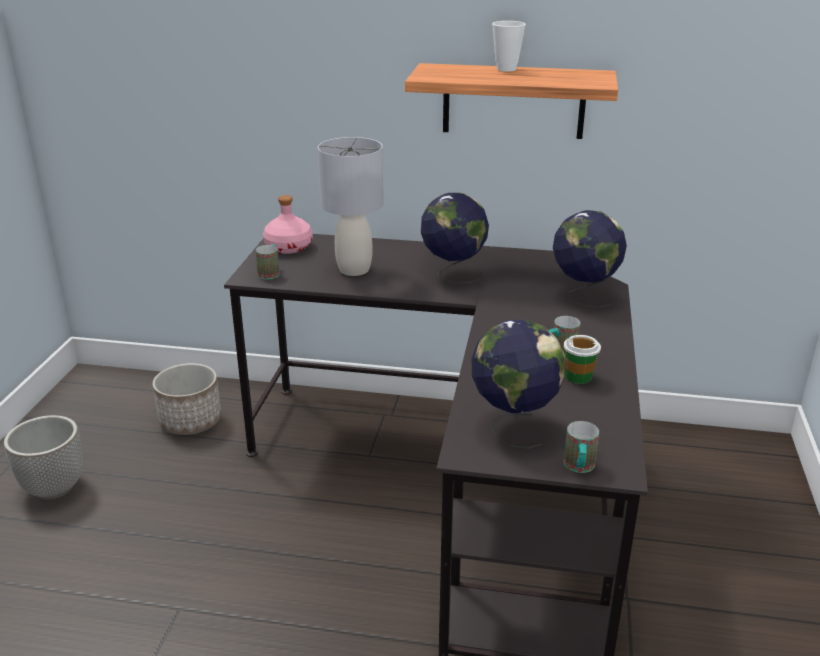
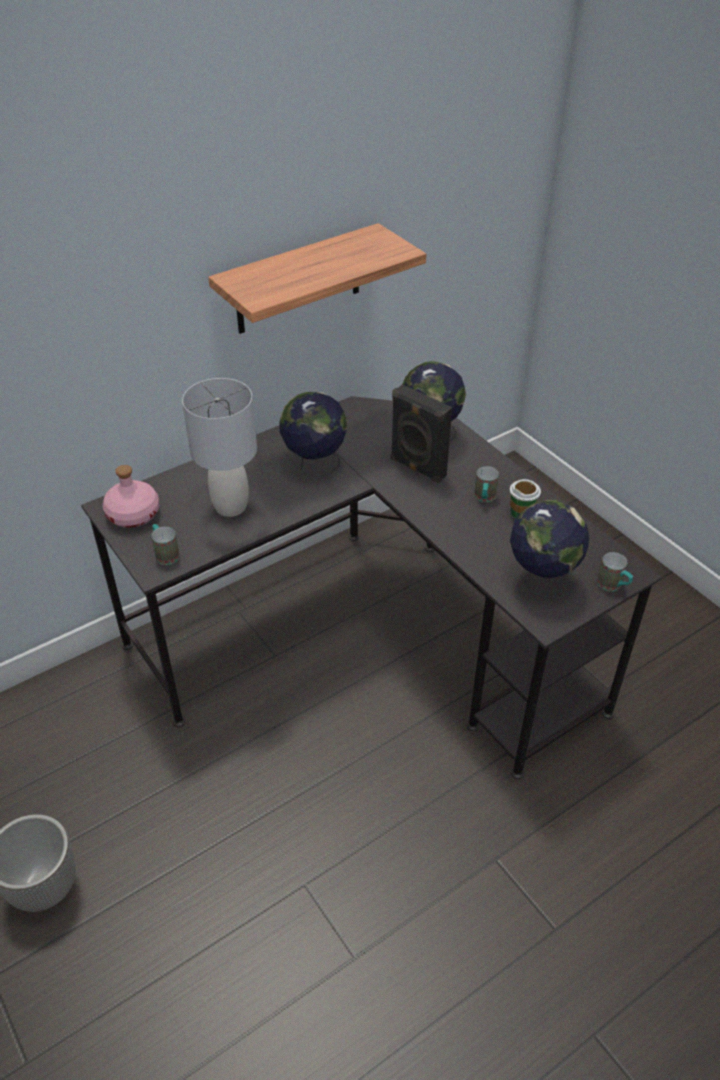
camera: 45 degrees left, 15 degrees up
(191, 421) = (79, 732): planter -> none
(506, 69) = (299, 256): cup -> none
(533, 310) = (417, 468): none -> black speaker

